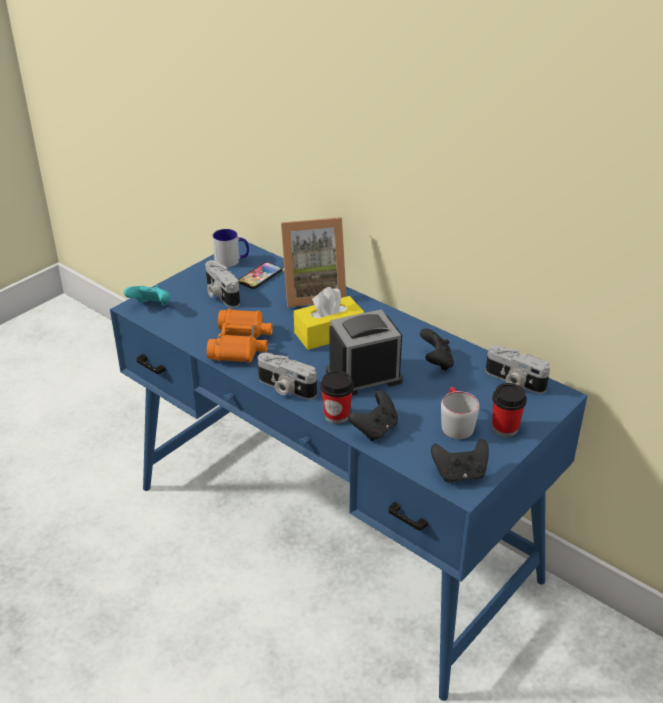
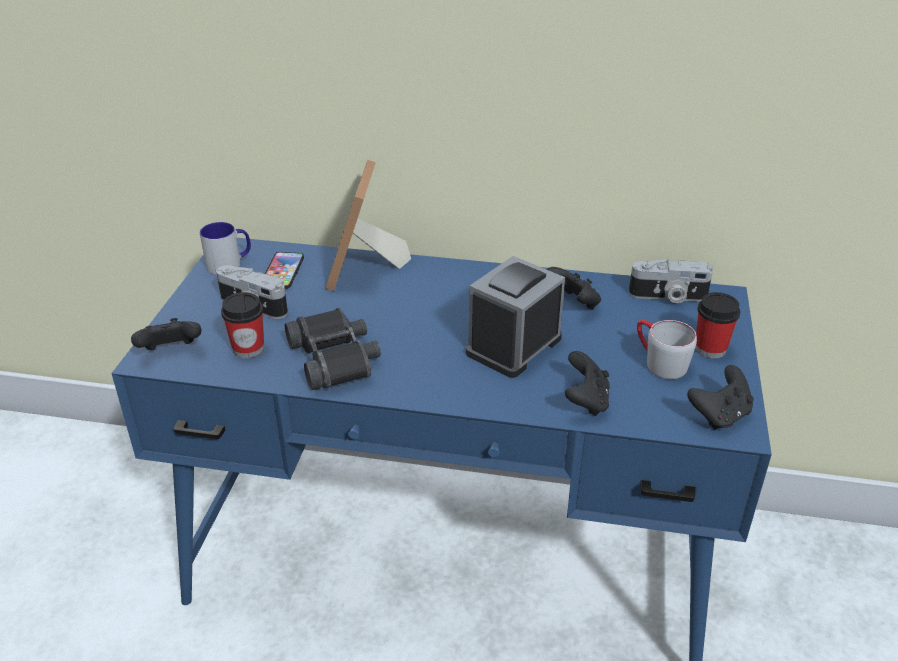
camera: 30 degrees left, 0 degrees up
(151, 307) = (171, 351): turquoise game controller -> black game controller
(241, 344) = (335, 358): orange binoculars -> black binoculars
(285, 388) = (438, 392): camera -> none
(313, 292) = (364, 271): picture frame -> picture frame turned 135 degrees clockwise
(329, 333) = (427, 311): yellow tissue box -> none
(336, 415) = (528, 401): cup -> cup (248, 348)

